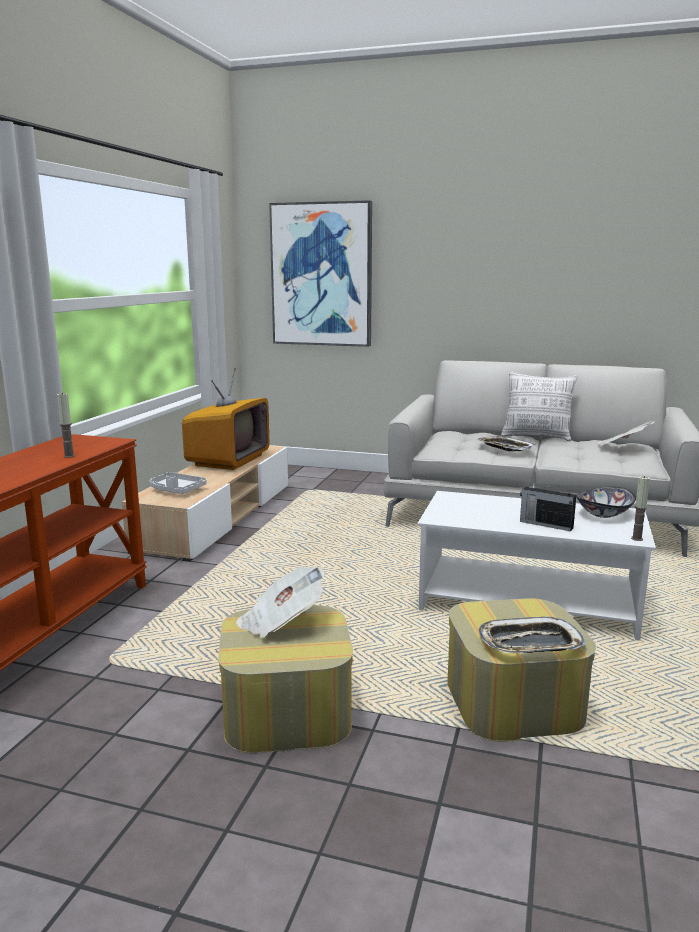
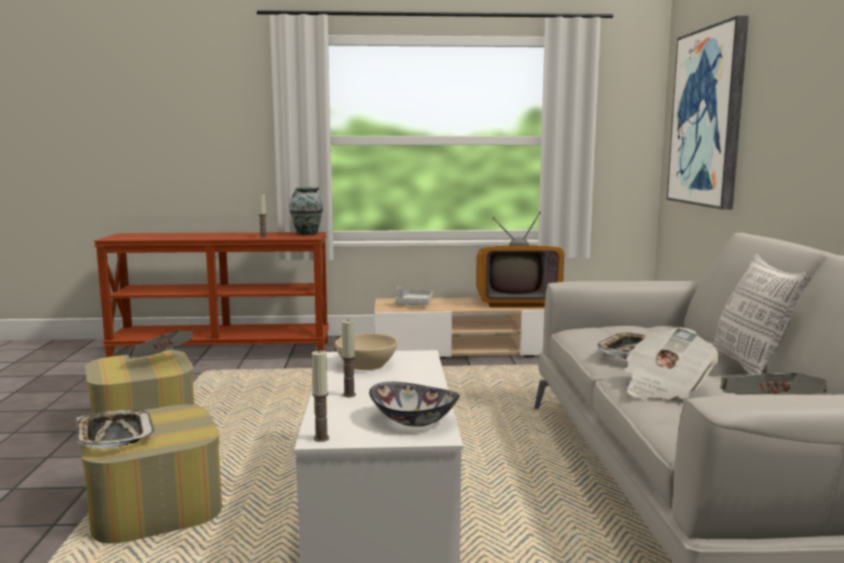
camera: 70 degrees right, 5 degrees down
(79, 440) = (306, 234): none -> vase
(468, 513) = (366, 365): none -> beige bowl
(545, 524) = (349, 395): radio -> candle
(575, 455) = (664, 388): none -> newspaper

